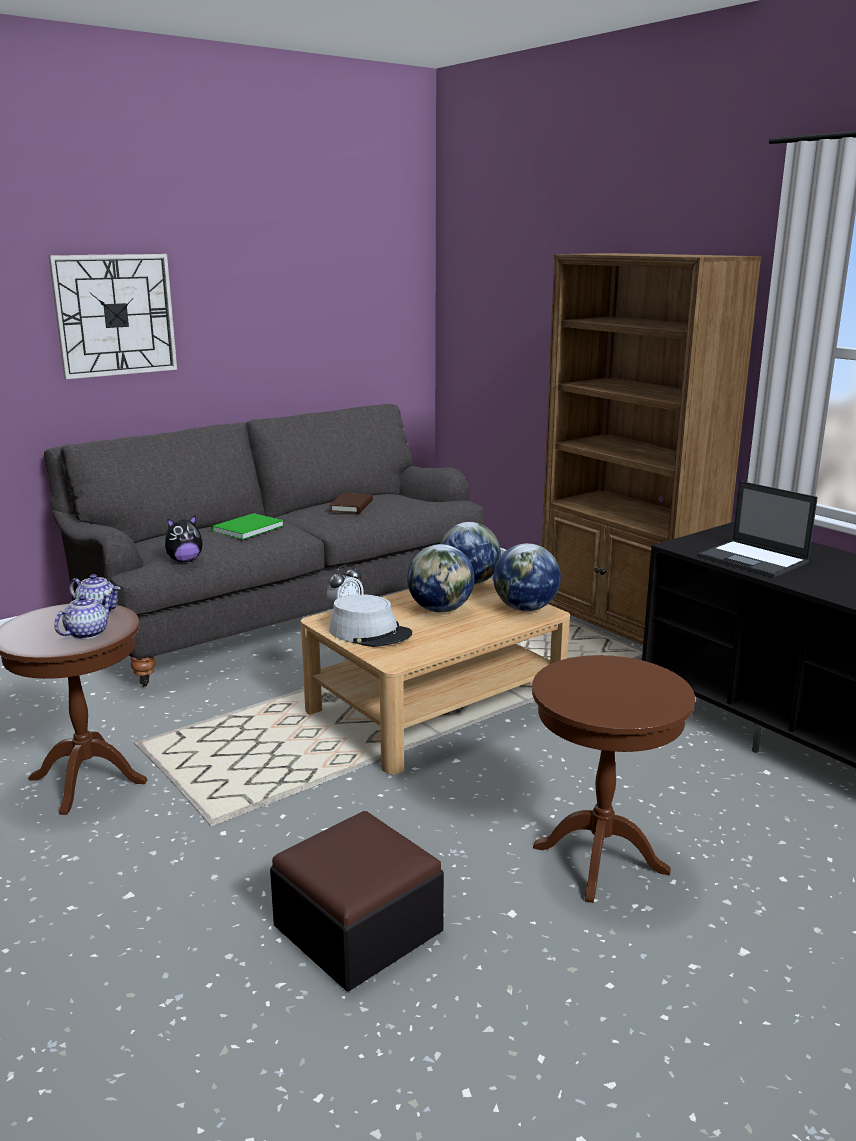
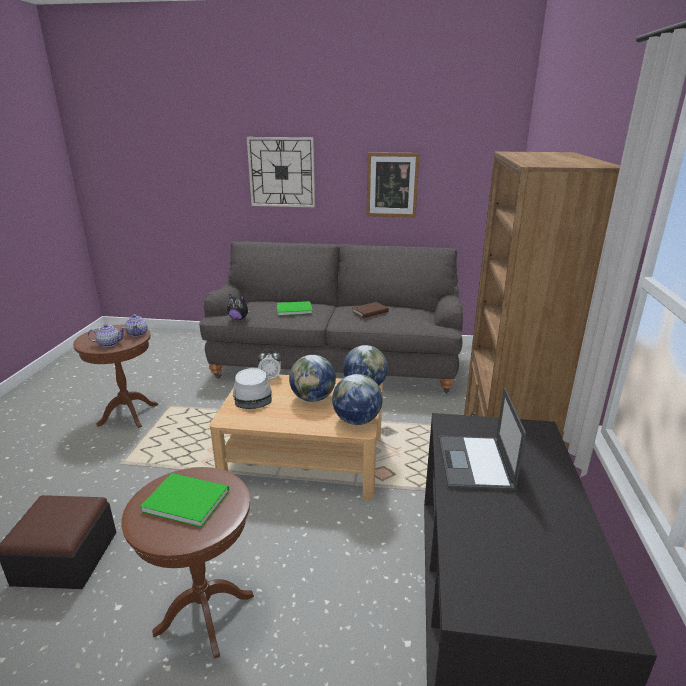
camera: 45 degrees right, 5 degrees up
(286, 323) = (392, 185): none -> picture
(599, 685) = (185, 499): none -> green book

